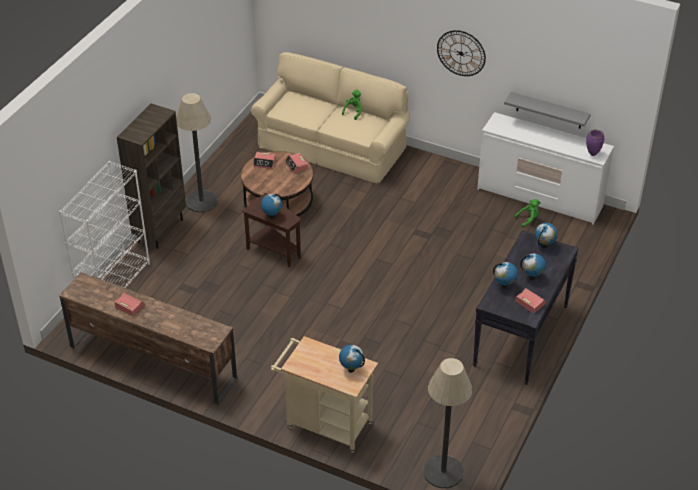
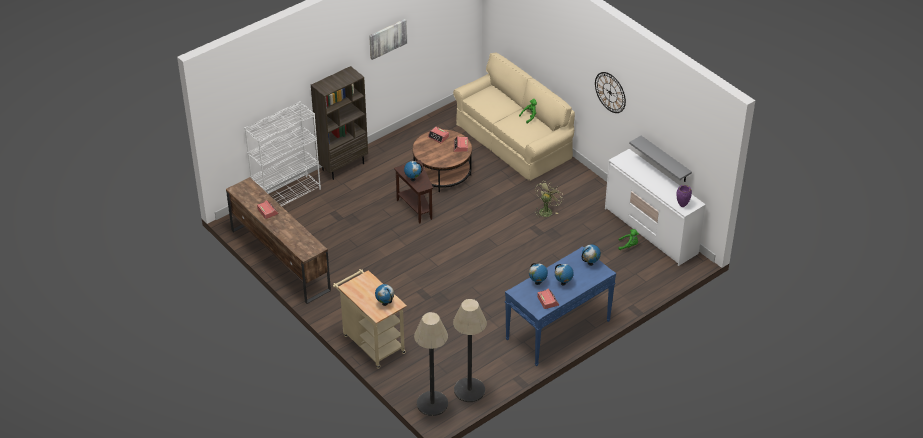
camera: 25 degrees right, 0 degrees up
(179, 60) = (387, 38): none -> picture
(201, 201) = (386, 154): floor lamp -> floor lamp (469, 390)
(418, 209) = (546, 210): none -> green fan
(521, 336) = (558, 330): black console table -> blue console table

